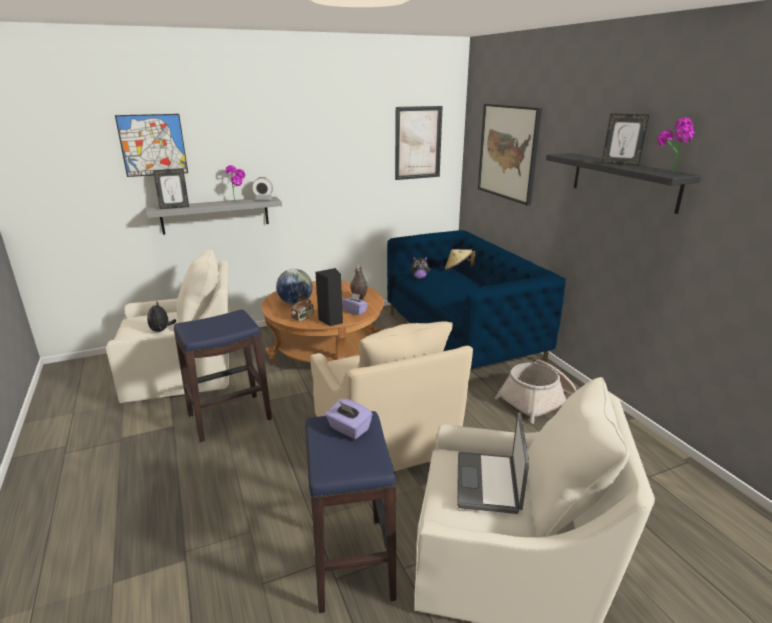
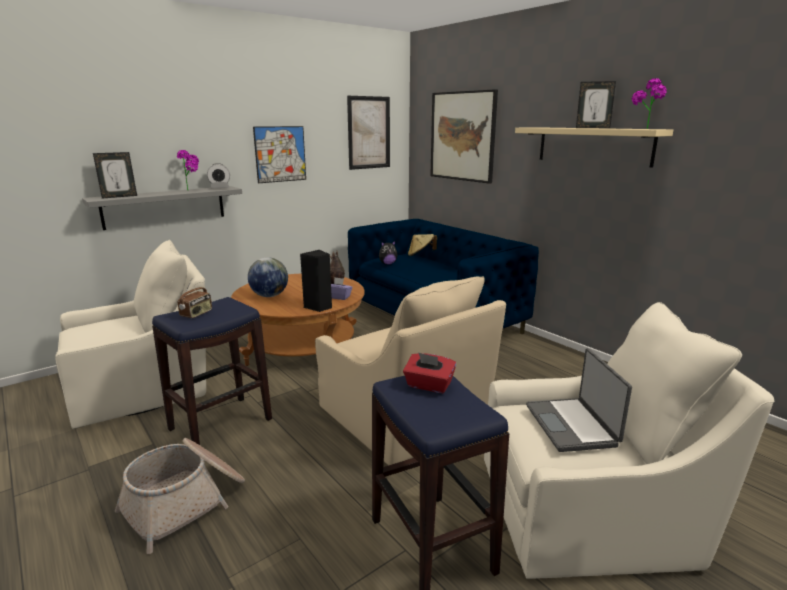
camera: 15 degrees left, 5 degrees down
(153, 145) = (90, 125): picture -> picture (280, 154)
(161, 330) = (120, 335): plush toy -> none
(303, 318) = (285, 307): radio -> radio (197, 314)
(348, 429) = (428, 385): purple tissue box -> red tissue box
(537, 400) = (533, 365): basket -> basket (186, 502)
(624, 181) = (593, 145): black shelf -> beige shelf

